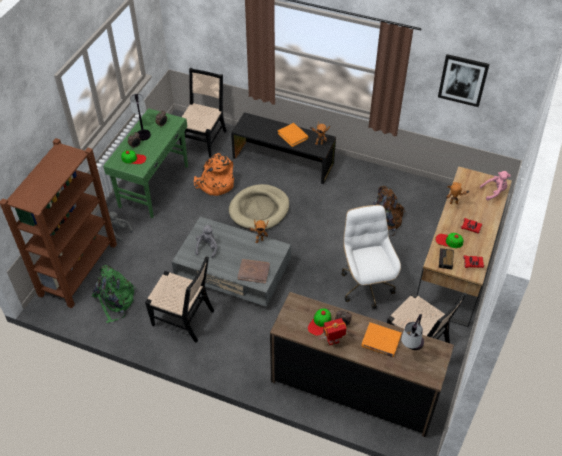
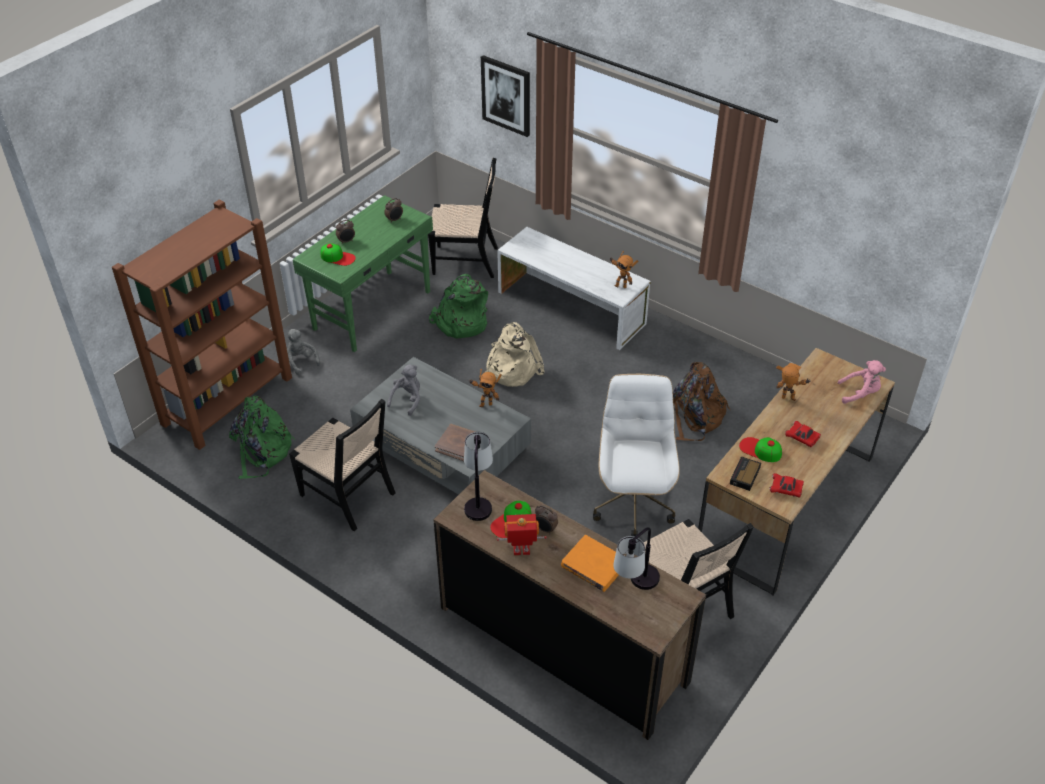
camera: 15 degrees right, 5 degrees down
(142, 131) = (363, 223): table lamp -> table lamp (478, 500)
(204, 140) = (465, 261): chair -> chair turned 60 degrees clockwise
(215, 184) = (460, 323): orange backpack -> green backpack
(259, 209) = (511, 368): beige dog bed -> beige backpack
(284, 160) = (572, 307): black bench -> white bench
(293, 136) = (586, 269): orange book -> none
(463, 80) = (839, 212): picture -> picture (506, 95)

